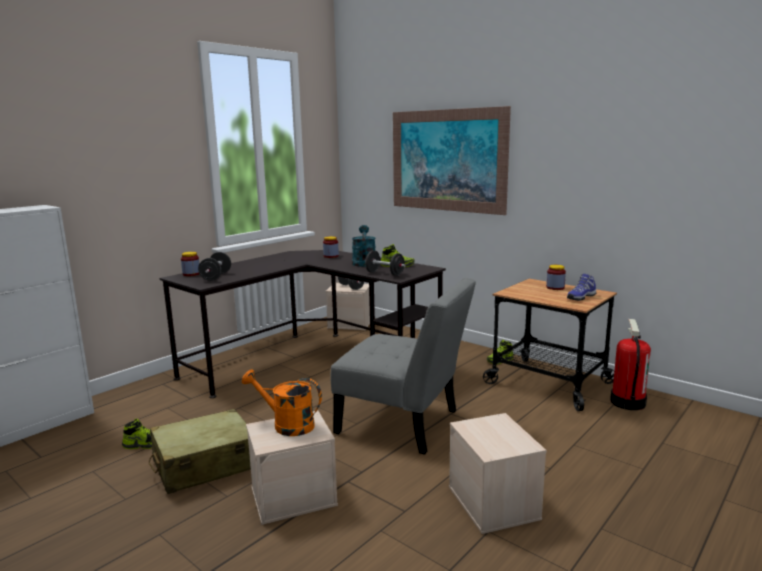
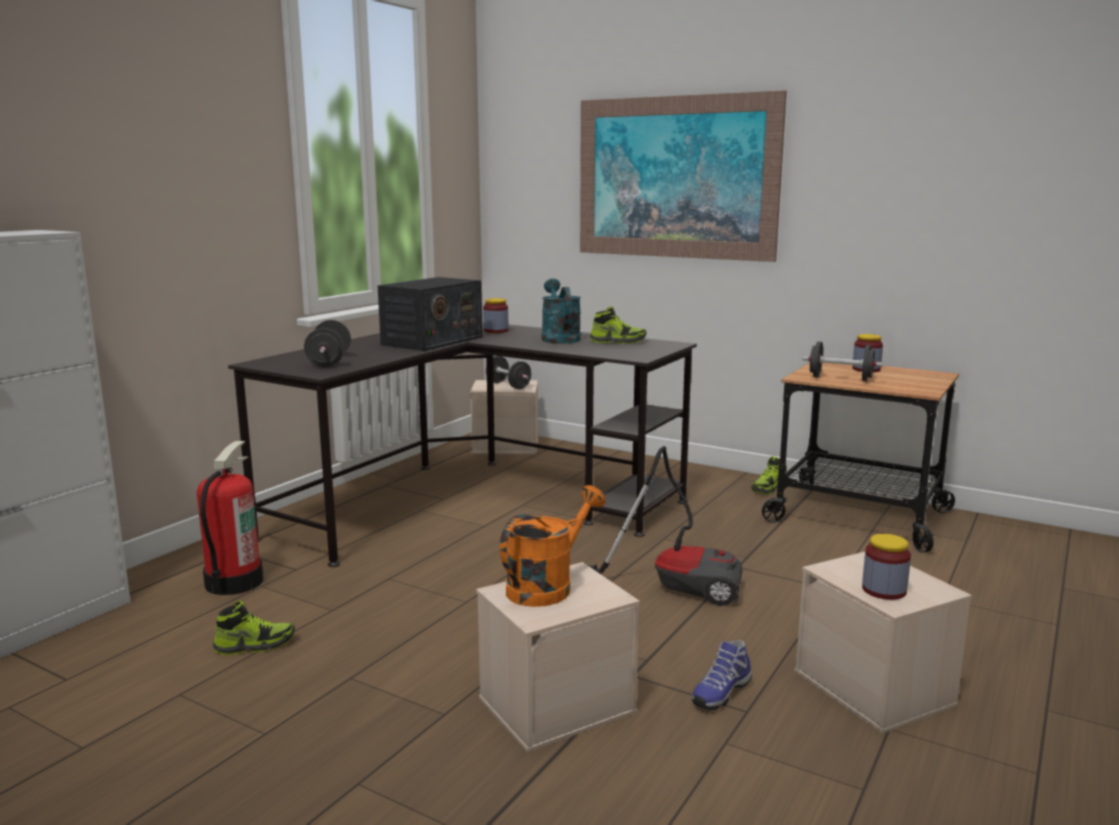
camera: 10 degrees left, 0 degrees up
(191, 274) = (281, 358): jar -> jar (884, 590)
(205, 464) = (378, 669): beige suitcase -> none
(287, 263) = (432, 341): none -> radio
(287, 425) = (547, 586): orange watering can -> orange watering can turned 120 degrees clockwise
(384, 273) = (609, 352): black dumbbell -> black dumbbell (840, 379)
(404, 424) = (674, 586): grey chair -> vacuum cleaner
(580, 297) = (914, 380): shoe -> shoe (720, 692)
(627, 402) = (983, 536): fire extinguisher -> fire extinguisher (233, 582)

